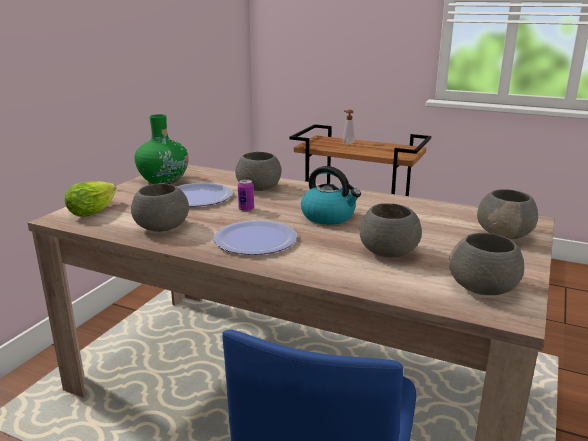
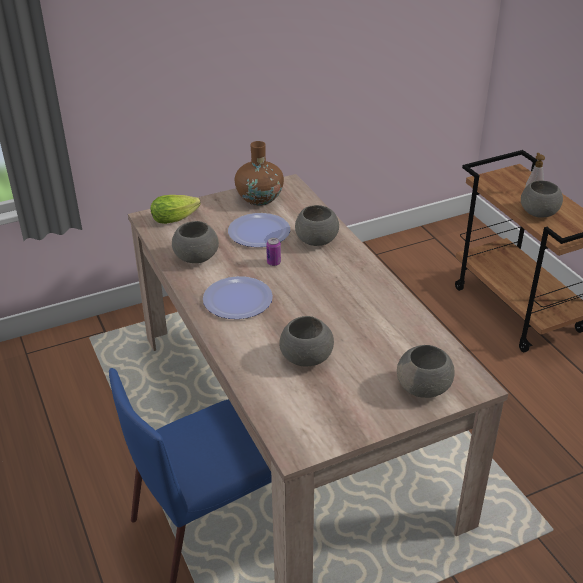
camera: 40 degrees right, 15 degrees up
(163, 180) = (259, 199): green vase -> brown vase
(329, 216) = (320, 300): kettle -> none
(483, 288) = (314, 422): grey bowl -> grey bowl (538, 213)

